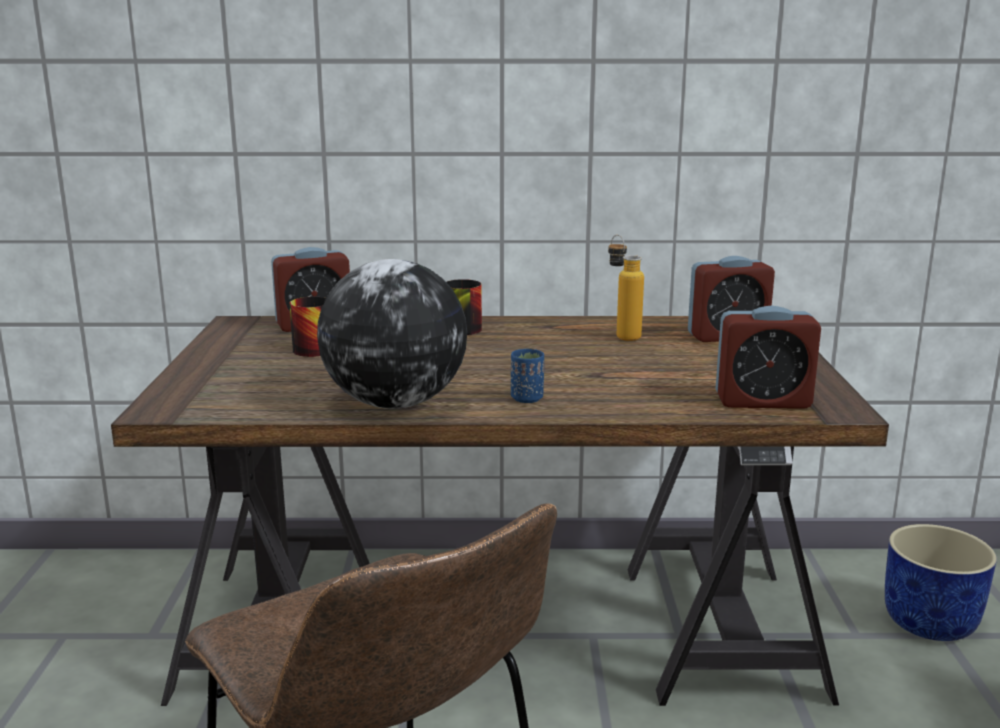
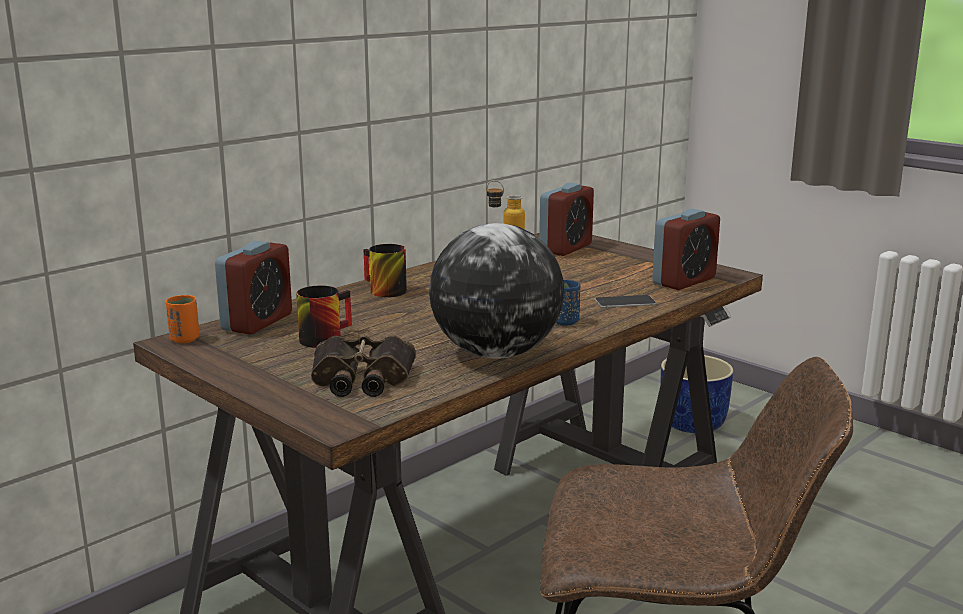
camera: 45 degrees left, 0 degrees up
(244, 322) = (184, 339): none -> orange cup
(255, 387) = (361, 379): none -> binoculars
(636, 400) = (625, 302): none -> phone

